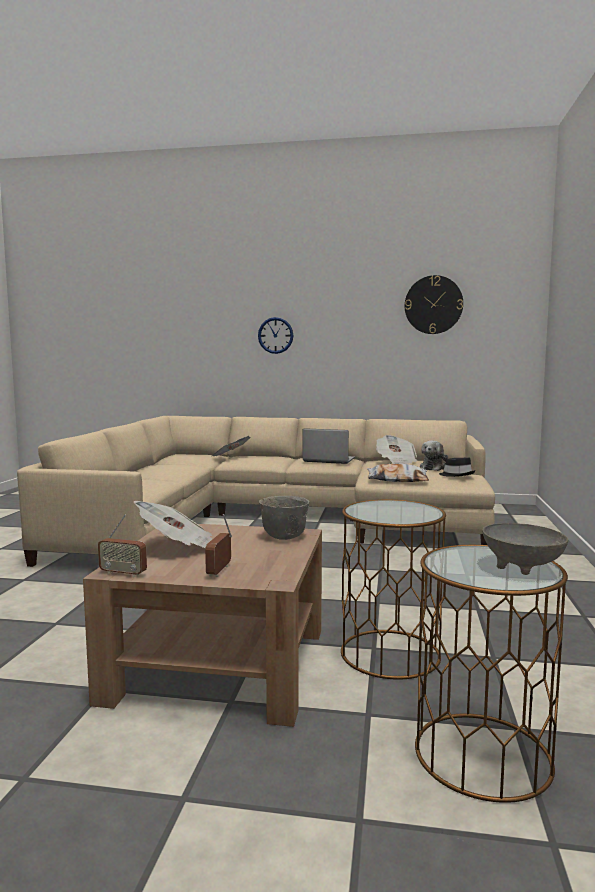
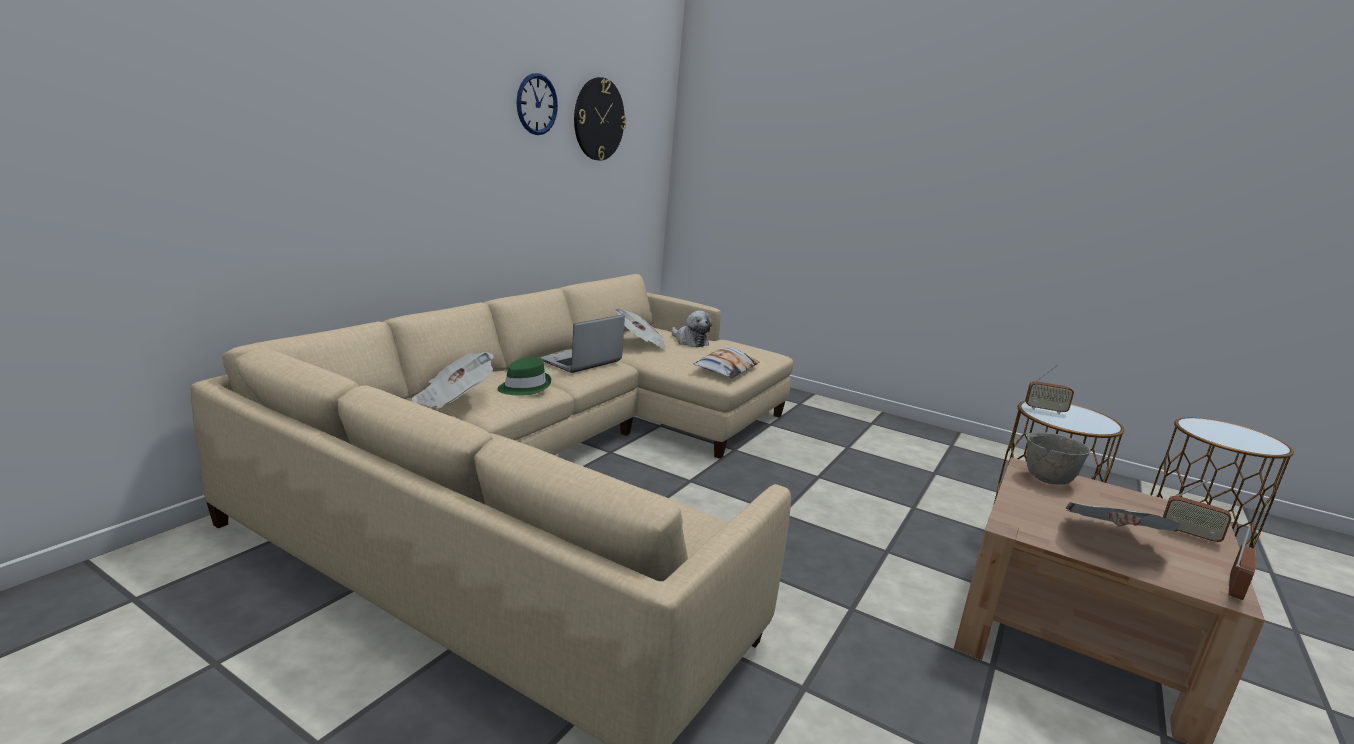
camera: 70 degrees left, 10 degrees up
(265, 460) = (524, 387): none -> green hat
(275, 335) = (419, 152): wall clock -> wall clock (536, 104)
(391, 504) = (1045, 410): none -> radio
(457, 475) = (735, 346): black hat -> none
(523, 568) = (1233, 430): grey bowl -> none

